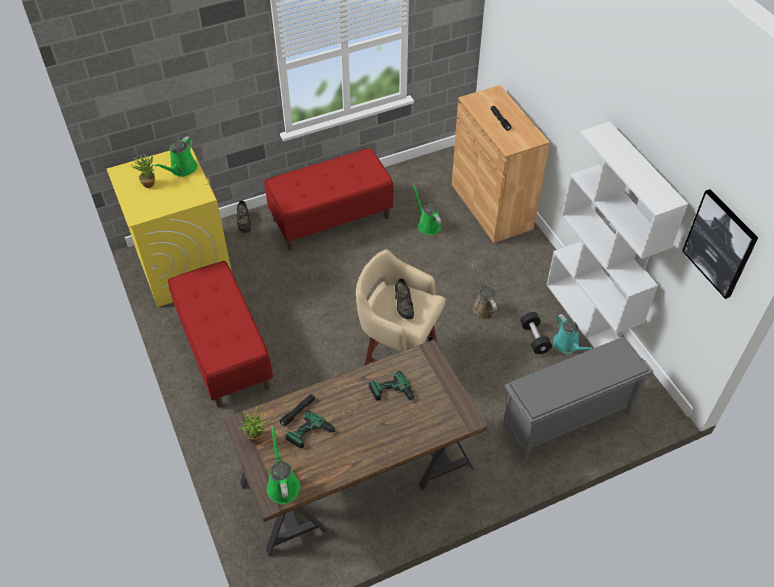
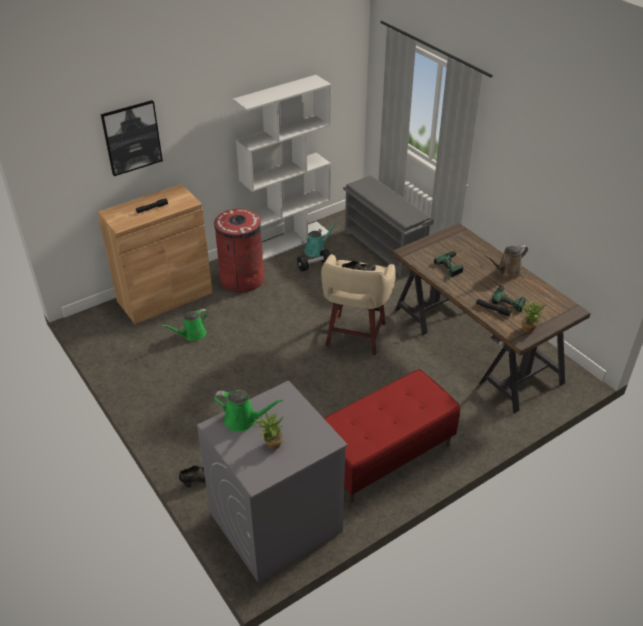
camera: 100 degrees left, 10 degrees down
(183, 265) = (275, 523): yellow washing machine -> grey washing machine
(282, 484) = (558, 307): green watering can -> none
(331, 218) = (187, 405): red bench -> none
(483, 307) = (288, 293): brown watering can -> brown watering can (507, 272)
(514, 269) = (242, 279): none -> red trash can
(720, 243) = (341, 73): picture -> picture (131, 137)

